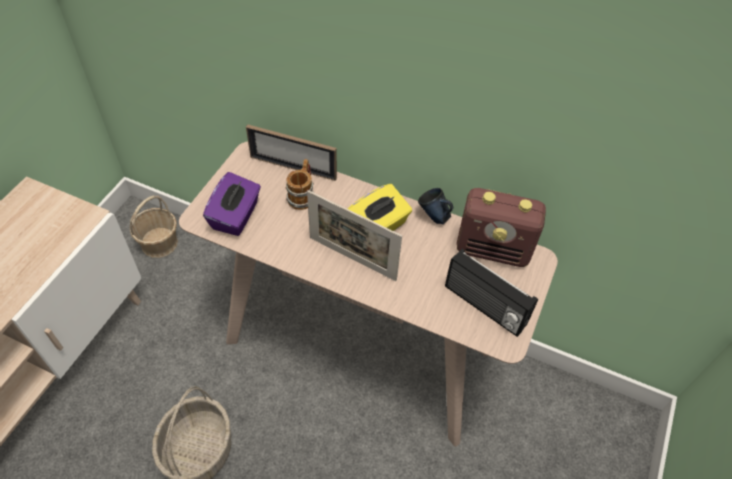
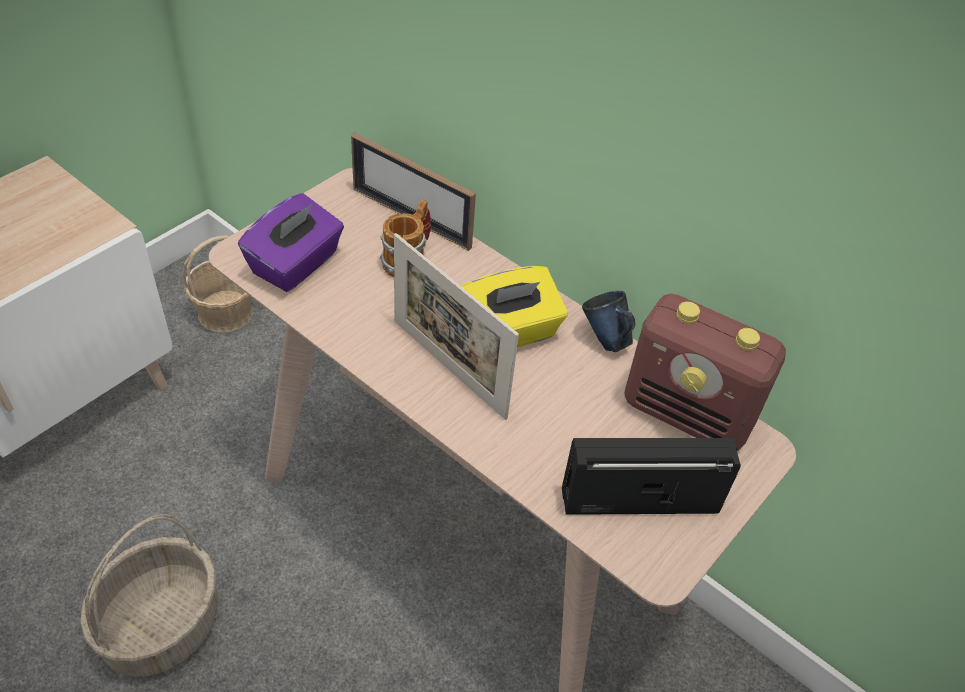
camera: 15 degrees right, 5 degrees down
(483, 306) = (639, 499): radio -> radio turned 120 degrees clockwise

